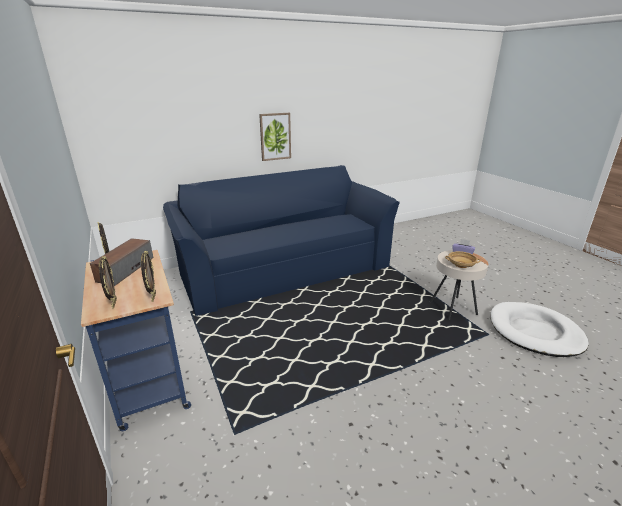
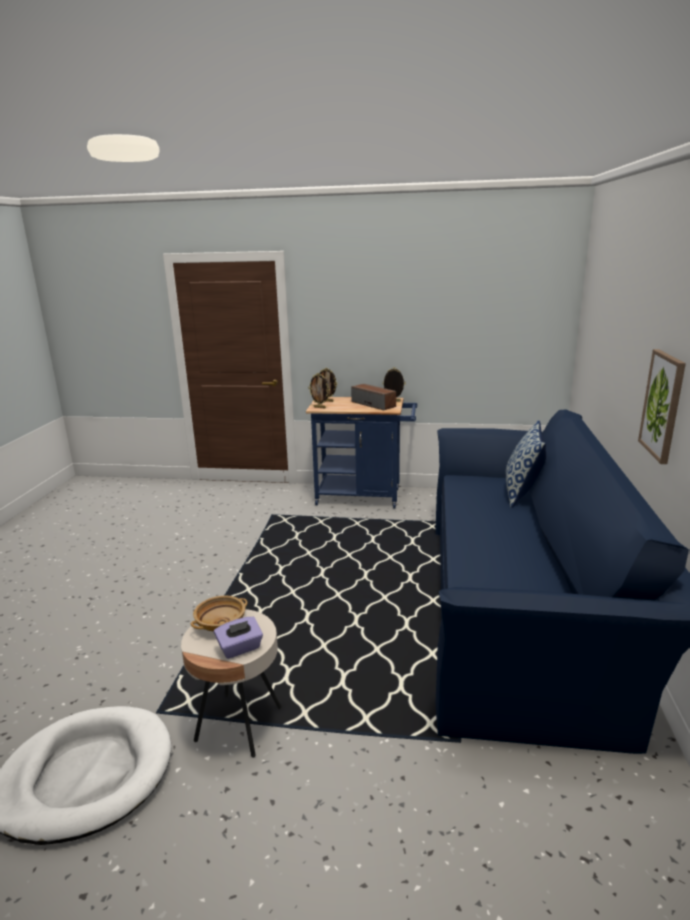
camera: 125 degrees right, 5 degrees down
(229, 233) = (522, 493): none -> pillow

